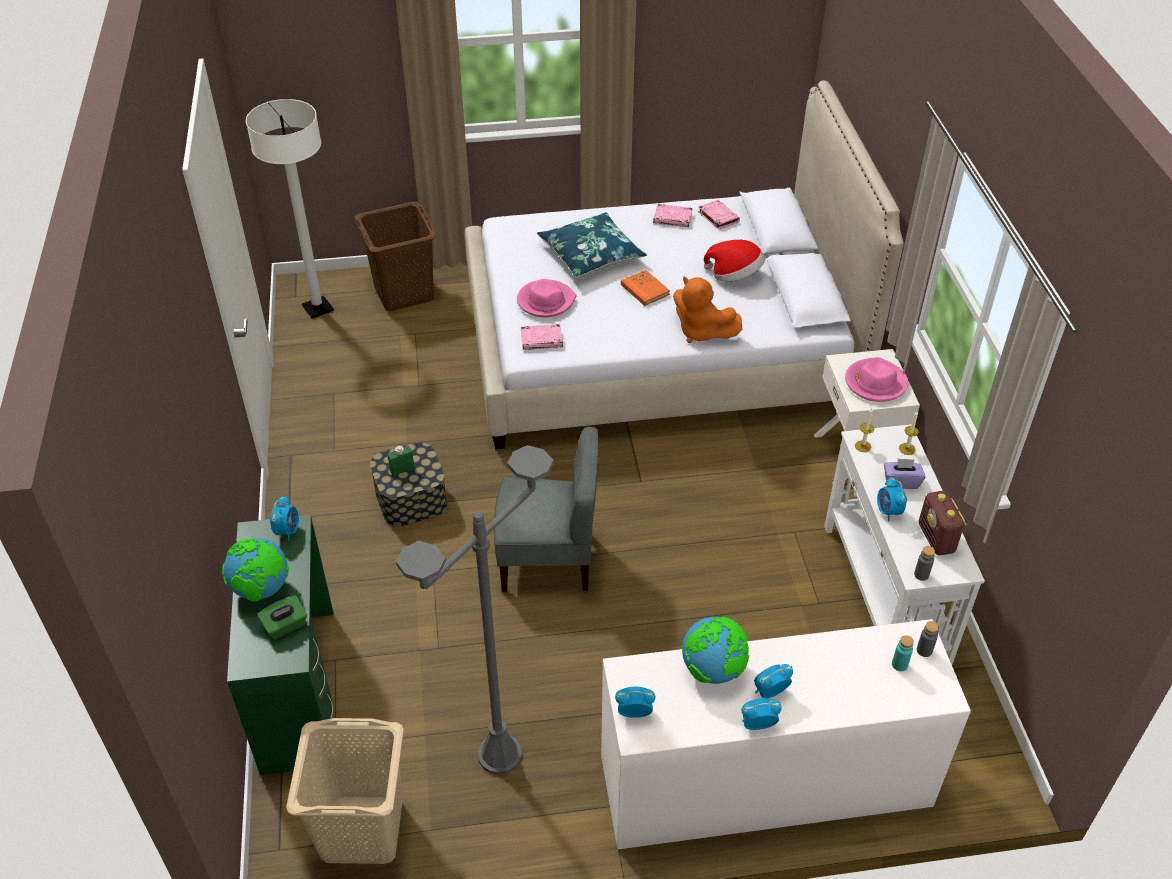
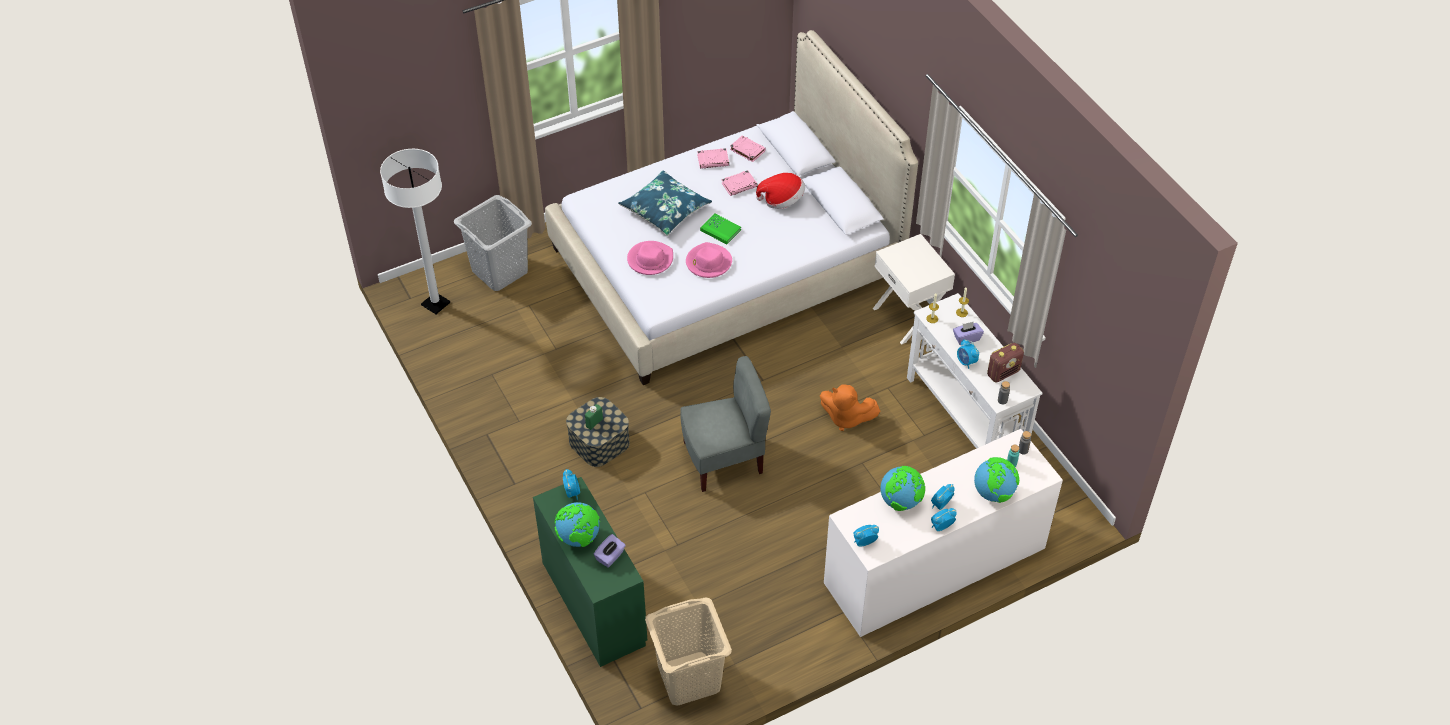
camera: 20 degrees left, 5 degrees up
(285, 626) = (610, 556): green tissue box -> purple tissue box
(403, 292) = (499, 271): brown laundry basket -> grey laundry basket
(500, 754) = (756, 602): grey floor lamp -> none
(542, 340) = (663, 293): pink book -> pink book (739, 185)
(645, 289) = (720, 230): orange book -> green book
(701, 332) = (778, 255): orange plush toy -> orange plush toy (846, 418)
(856, 699) = (993, 493): none -> globe
(875, 383) = (918, 264): pink hat -> pink hat (708, 262)
(936, 539) = (1003, 373): radio -> radio turned 90 degrees counterclockwise

